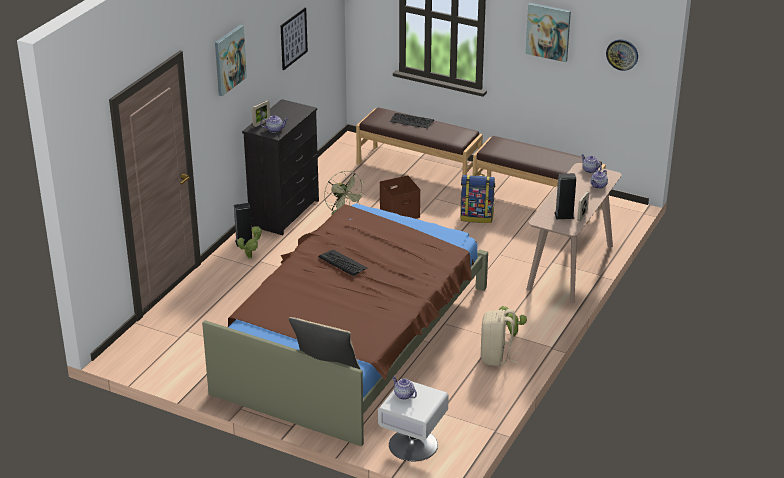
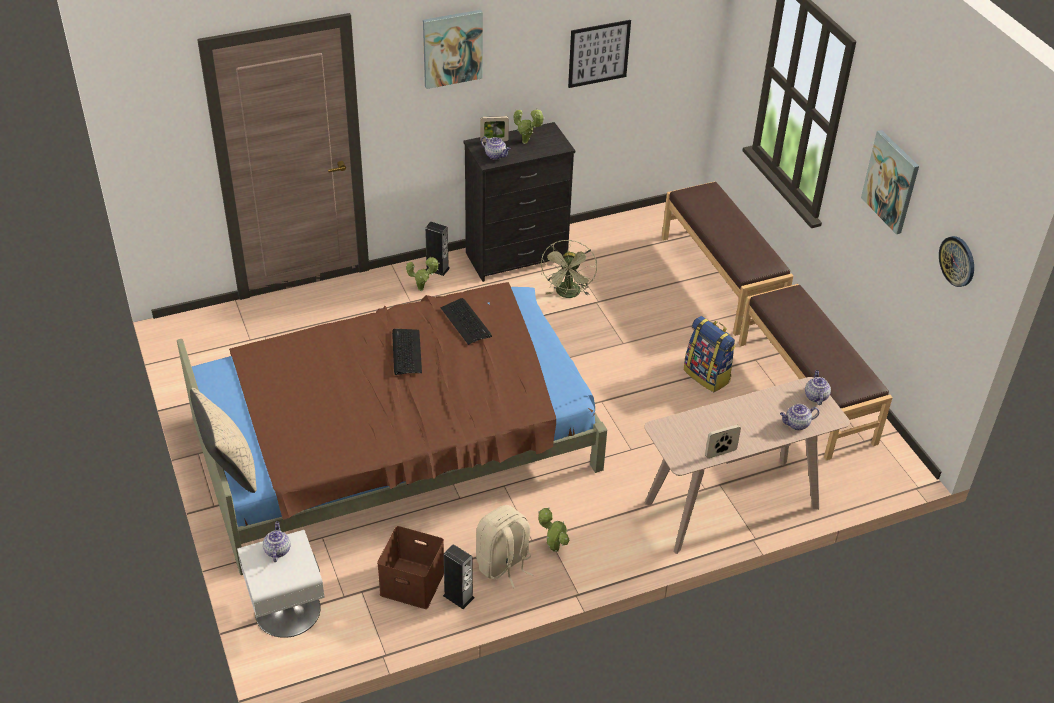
camera: 40 degrees right, 10 degrees up
(282, 115) = (526, 142): none -> potted plant
(400, 212) = (632, 322): brown storage box -> brown storage box (414, 582)
(411, 121) = (728, 218): keyboard -> keyboard (466, 322)
(564, 215) = (699, 439): speaker -> speaker (458, 596)

